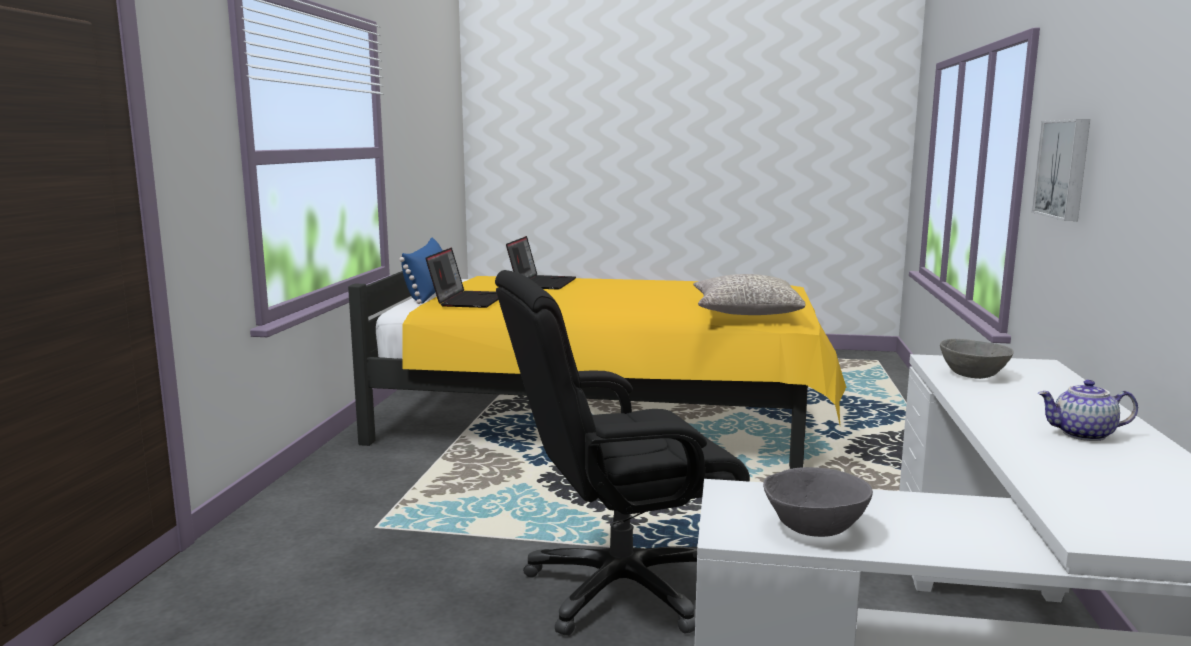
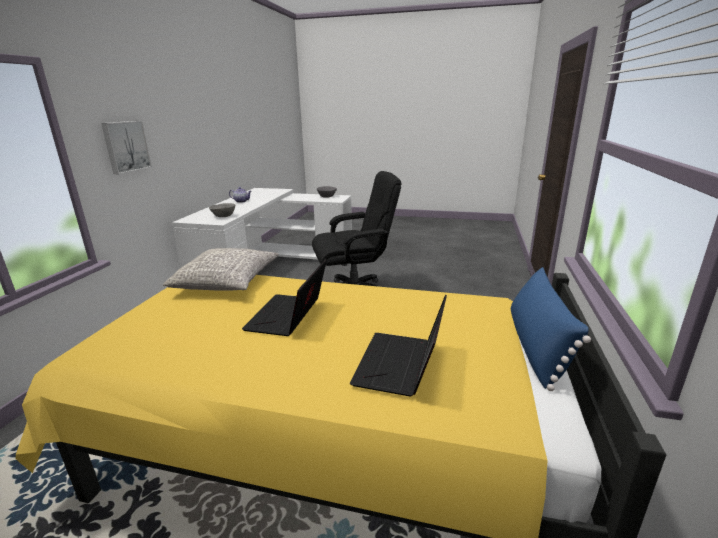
camera: 175 degrees left, 10 degrees up
(468, 300) = (468, 309): laptop -> laptop (288, 316)

